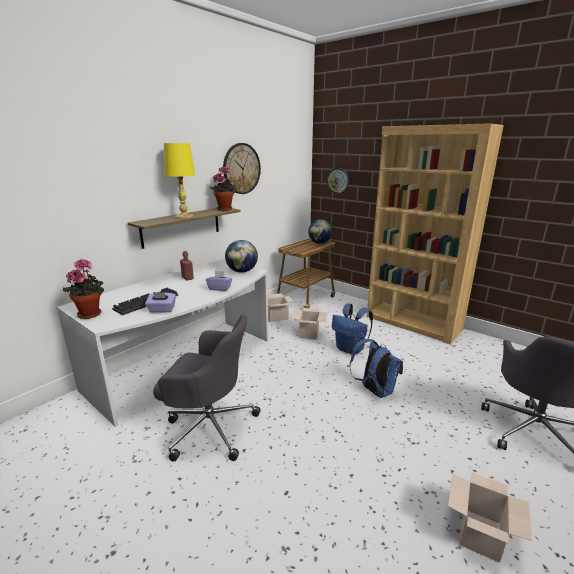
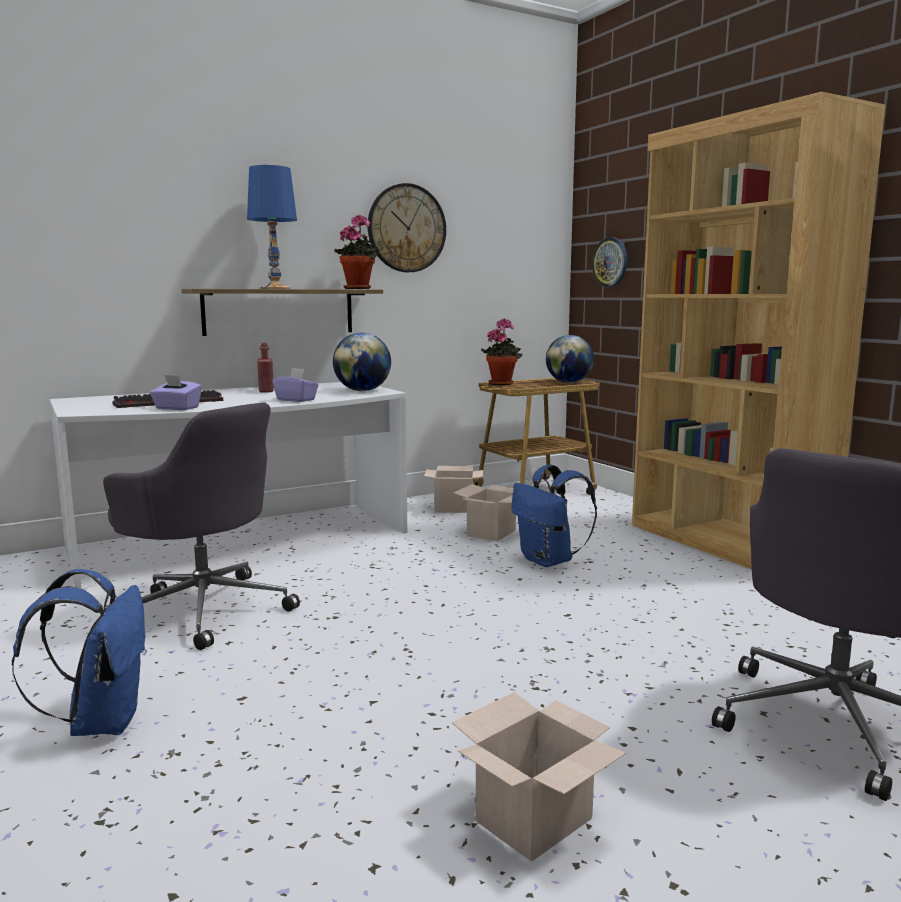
camera: 20 degrees right, 10 degrees down
(91, 313) = (81, 405): potted plant -> potted plant (502, 383)
(184, 216) = (274, 288): yellow table lamp -> blue table lamp
(374, 391) = (535, 615): blue backpack -> blue backpack (102, 721)

